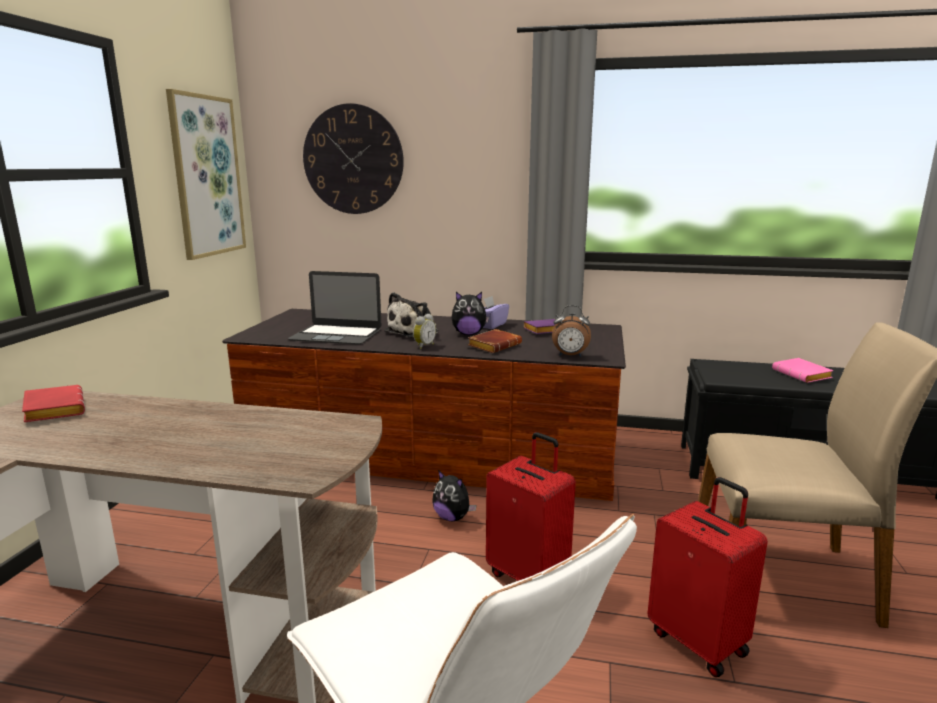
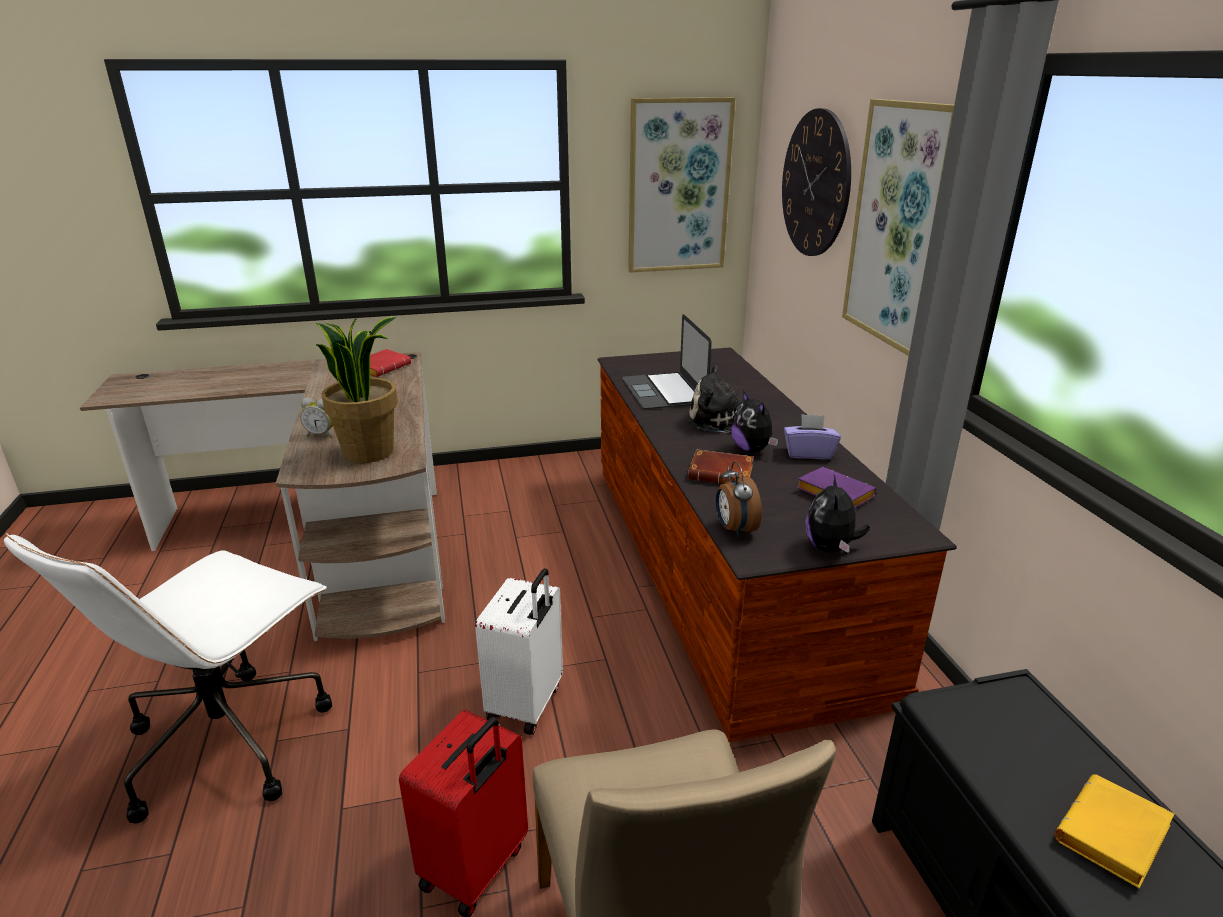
camera: 65 degrees right, 10 degrees up
(304, 436) = (369, 452): none -> potted plant
(423, 346) = (674, 438): alarm clock -> alarm clock (322, 434)
(452, 517) = (597, 622): plush toy -> plush toy (830, 548)
(469, 170) = (899, 226): none -> picture
(529, 576) = (527, 704): red suitcase -> white suitcase
(803, 375) = (1113, 839): pink book -> yellow book

